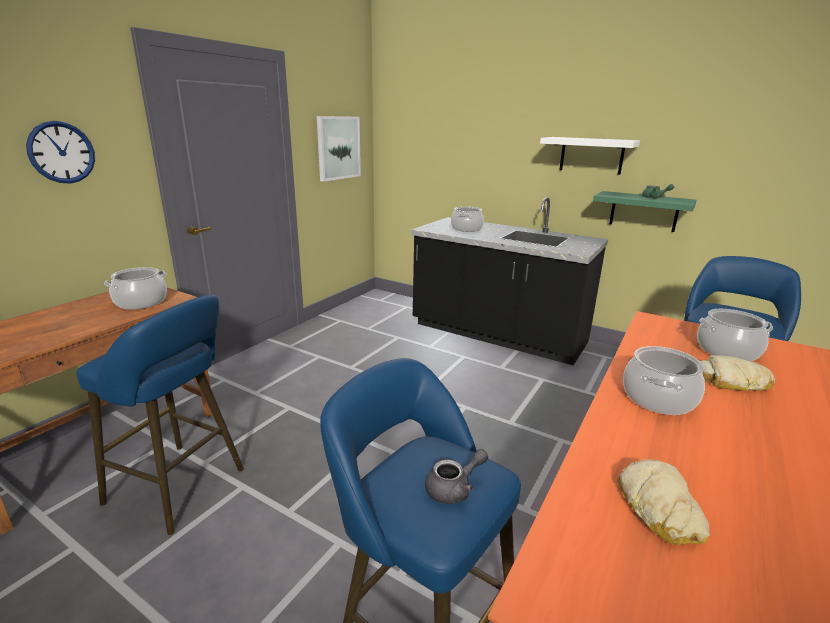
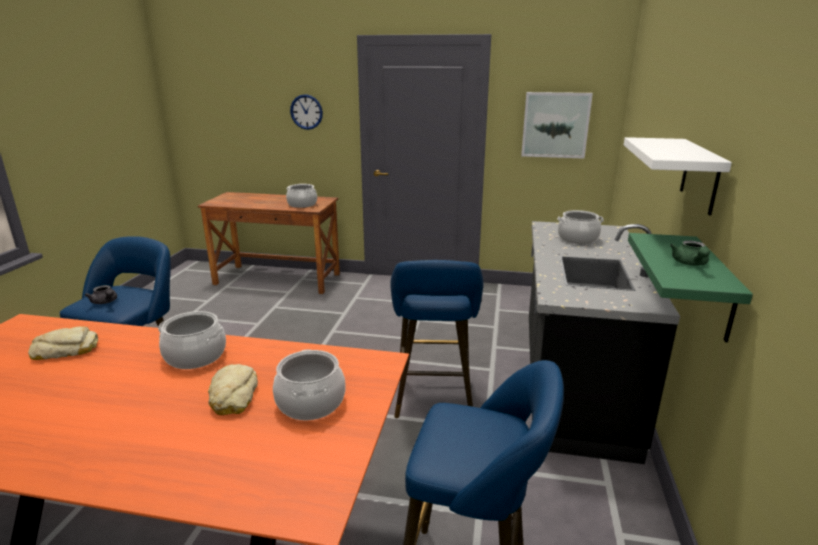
camera: 70 degrees right, 0 degrees up
(181, 488) = (252, 308): blue stool -> blue stool (434, 400)

